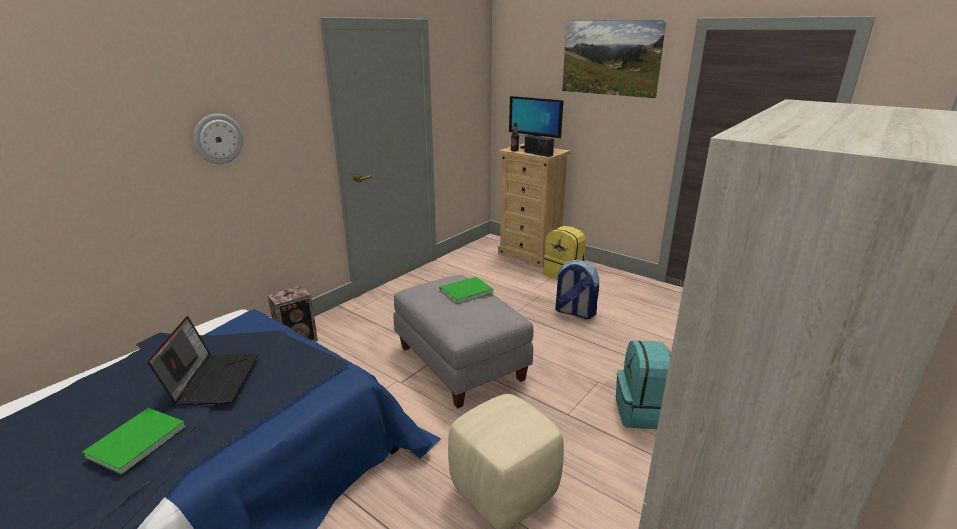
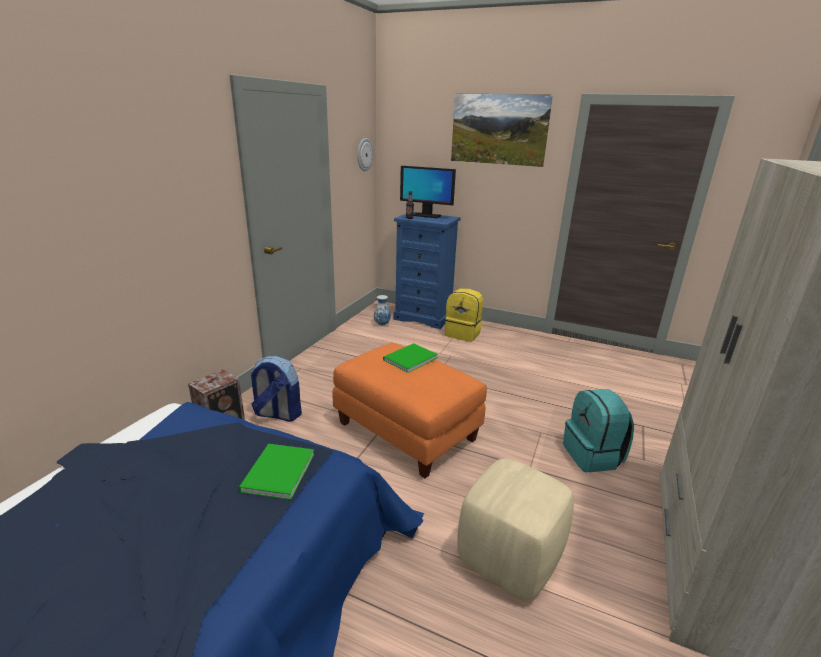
camera: 15 degrees left, 0 degrees up
(133, 442) = (116, 592): green book -> green book (276, 473)
(213, 379) = (183, 491): laptop -> none
(218, 139) = (129, 209): wall clock -> wall clock (364, 154)
(461, 363) = (408, 431): grey ottoman -> orange ottoman
(484, 258) = (382, 324): none -> vase
(530, 254) = (424, 317): beige dresser -> blue dresser
(538, 154) = (434, 221): radio -> none
(574, 312) = (489, 369): backpack -> backpack (277, 414)

